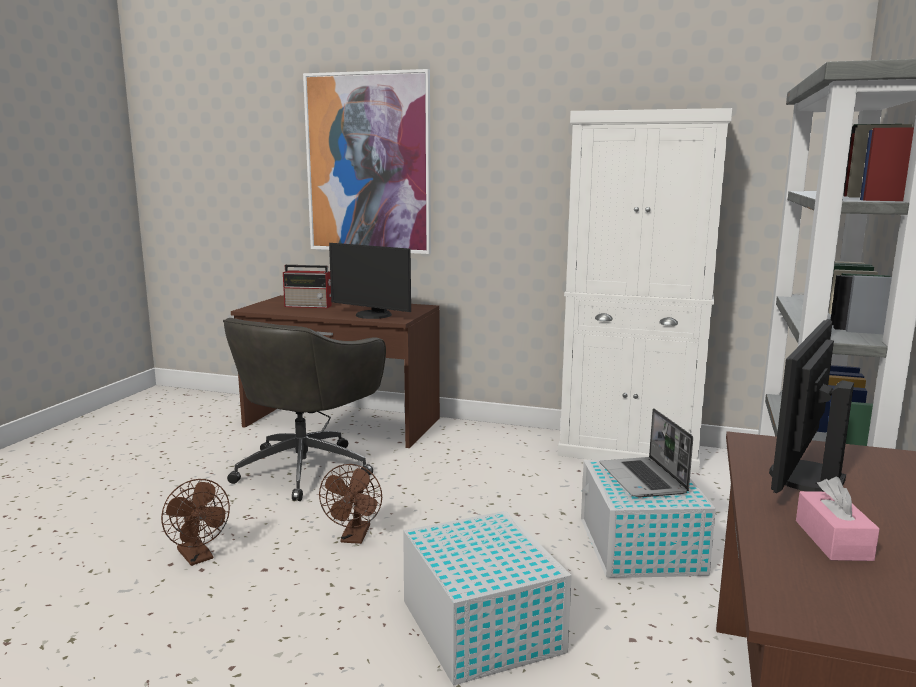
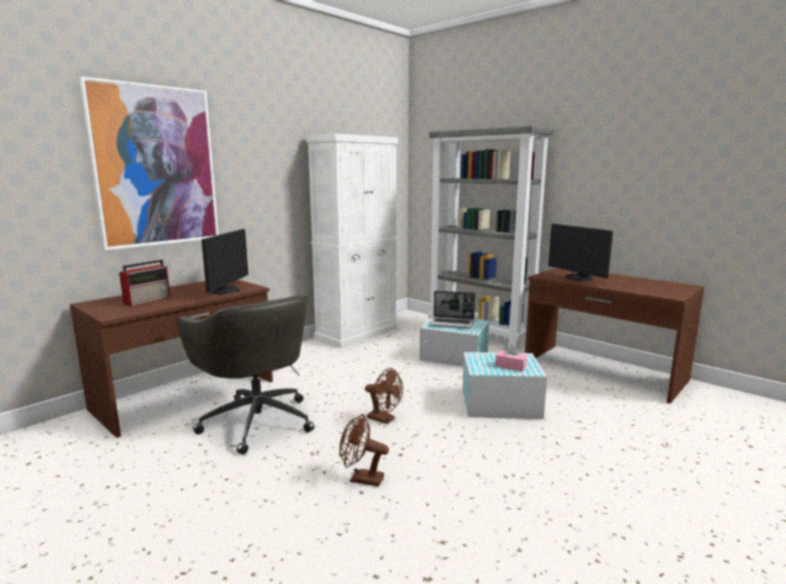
camera: 65 degrees left, 0 degrees up
(198, 557) = (361, 479): brown fan -> brown fan turned 150 degrees counterclockwise
(372, 315) = (226, 290): monitor -> monitor turned 45 degrees counterclockwise
(833, 540) = (627, 285): pink tissue box -> pink tissue box (510, 366)

